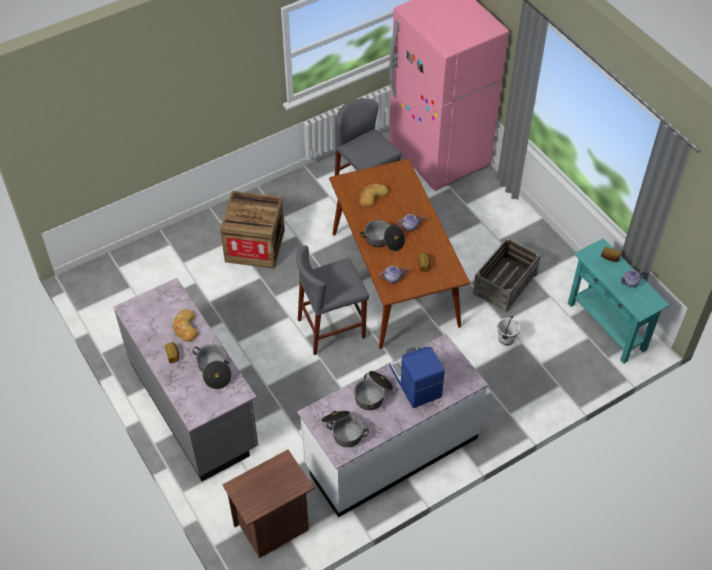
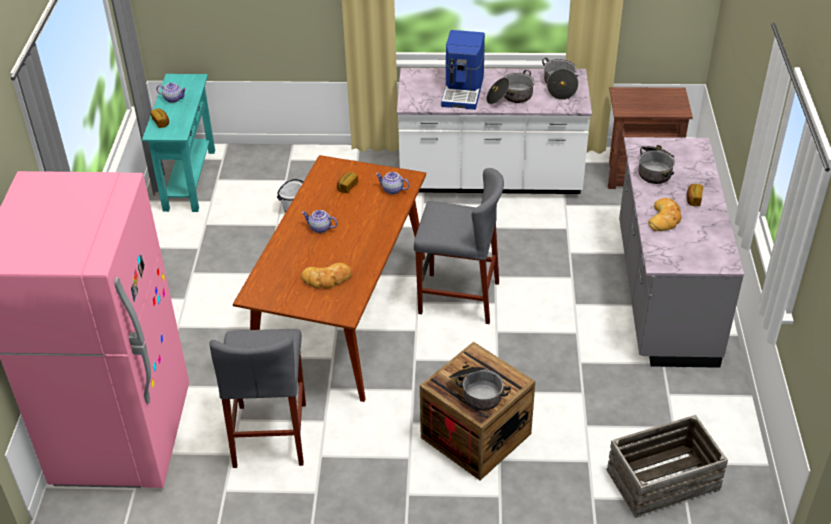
camera: 145 degrees left, 10 degrees down
(383, 241) = (364, 227): cooking pot -> cooking pot (477, 392)
(504, 283) = (233, 256): crate -> crate (663, 481)

